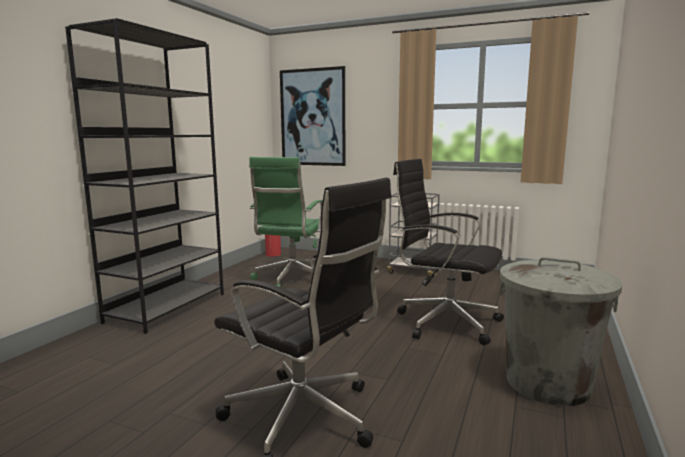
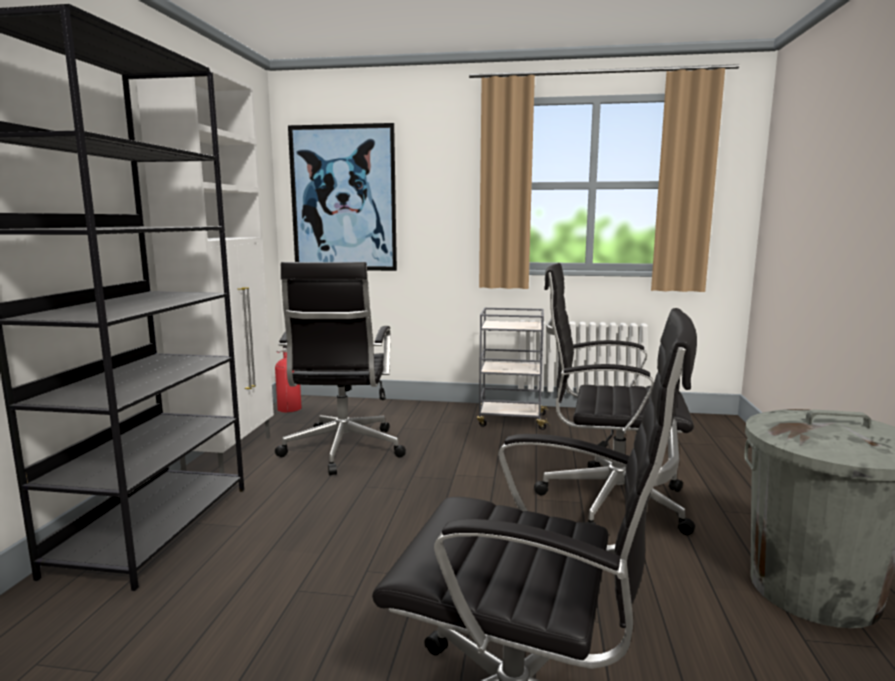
camera: 15 degrees left, 0 degrees up
(226, 275) = (230, 453): none -> white cabinet
(291, 279) = (342, 451): green office chair -> black office chair

